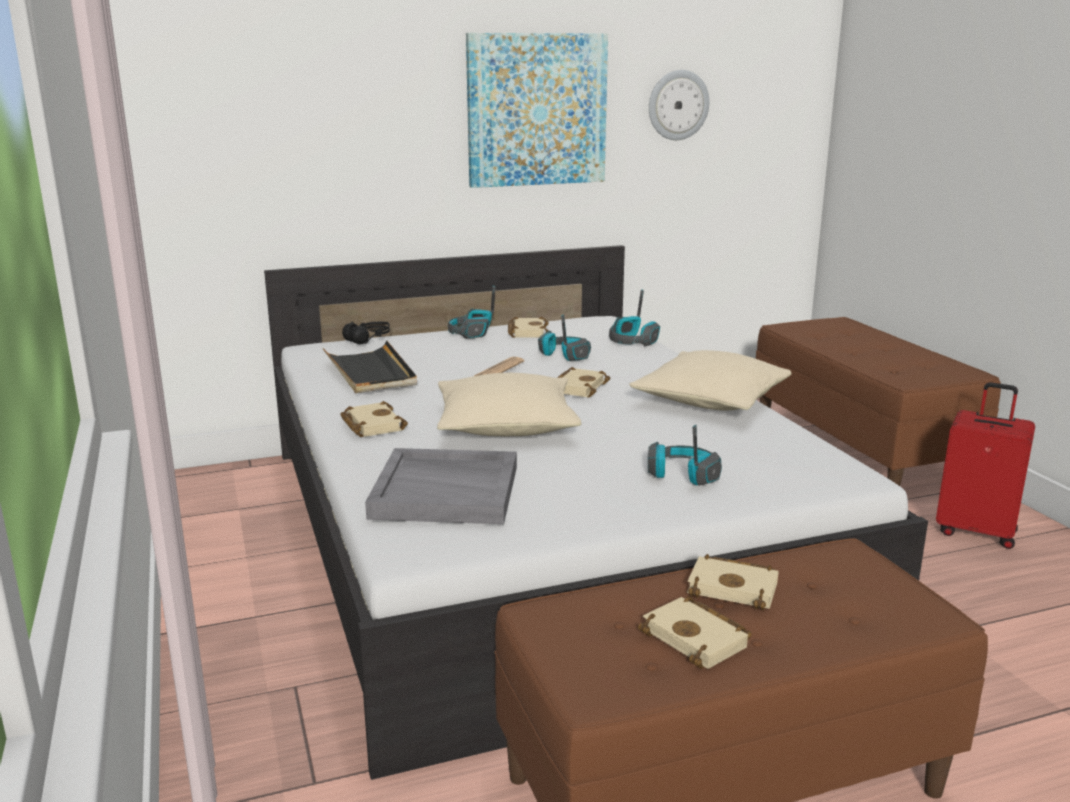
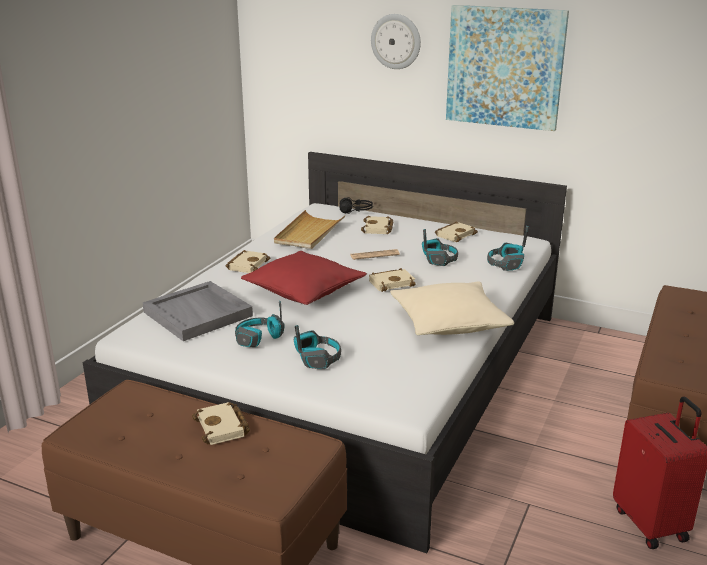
camera: 45 degrees right, 5 degrees up
(370, 371) = (309, 233): black tray -> beige tray
(471, 333) = (421, 225): headphones -> headphones (258, 338)
(506, 425) = (304, 291): beige pillow -> red pillow
(678, 105) = (635, 75): wall clock -> wall clock (396, 41)
(698, 639) = (155, 438): beige book -> beige book (378, 229)

